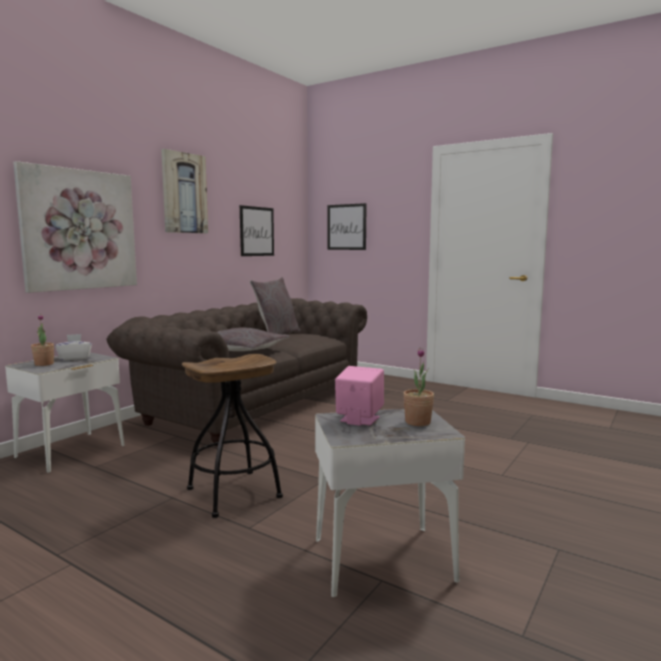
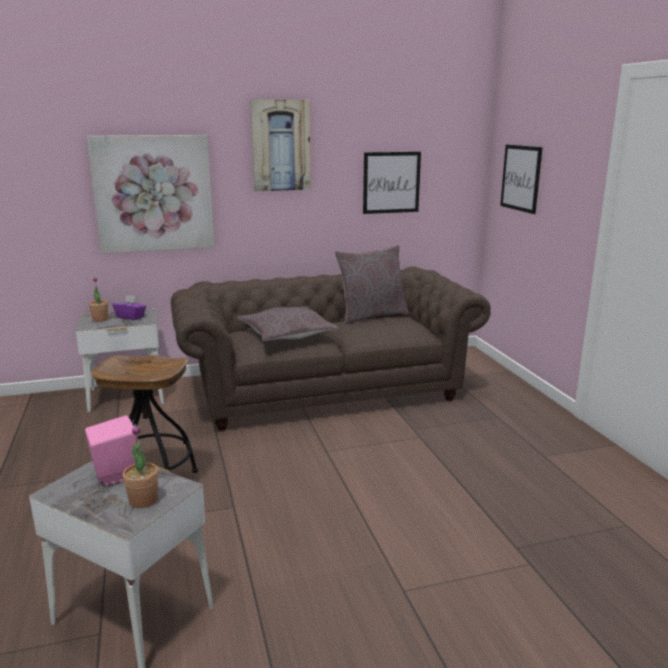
camera: 40 degrees right, 10 degrees up
(75, 358) = (130, 317): white tissue box -> purple tissue box

